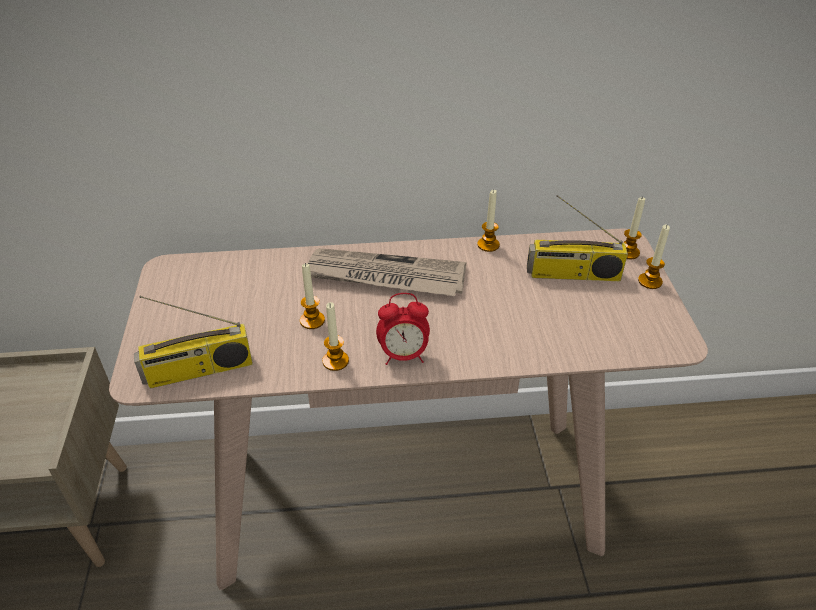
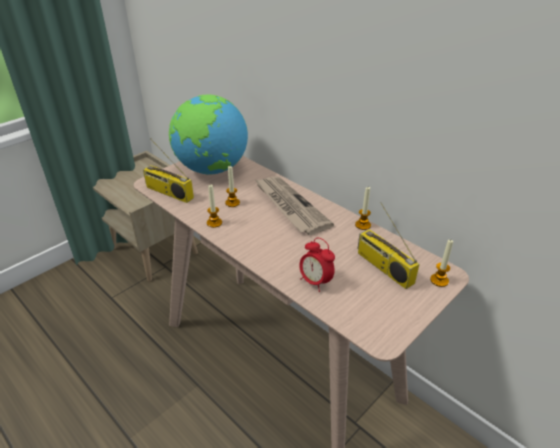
camera: 50 degrees right, 5 degrees down
(203, 298) = (211, 169): none -> globe
(403, 355) = (241, 240): alarm clock -> alarm clock (315, 282)
(650, 281) = (424, 302): candle -> none

